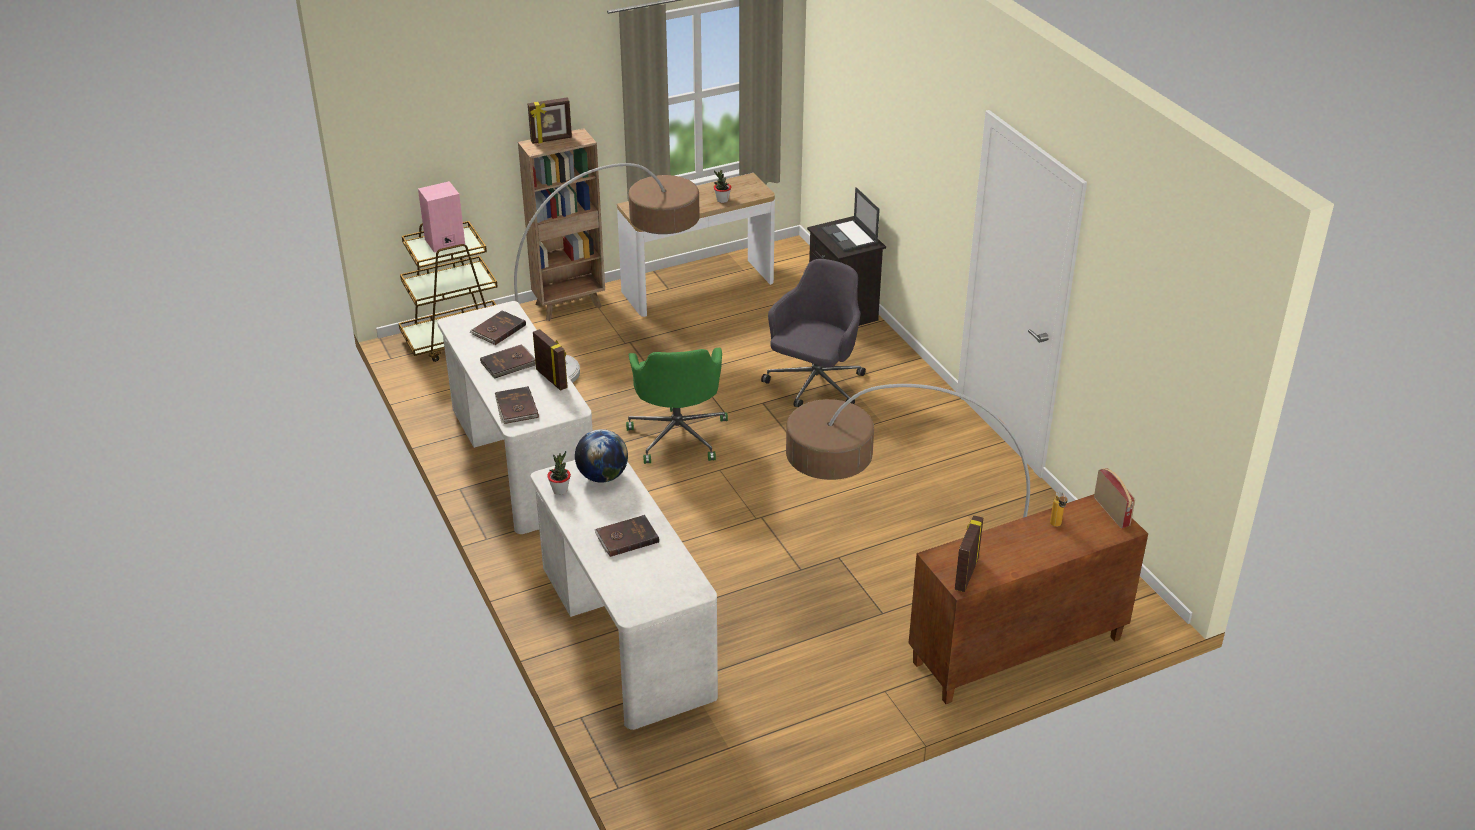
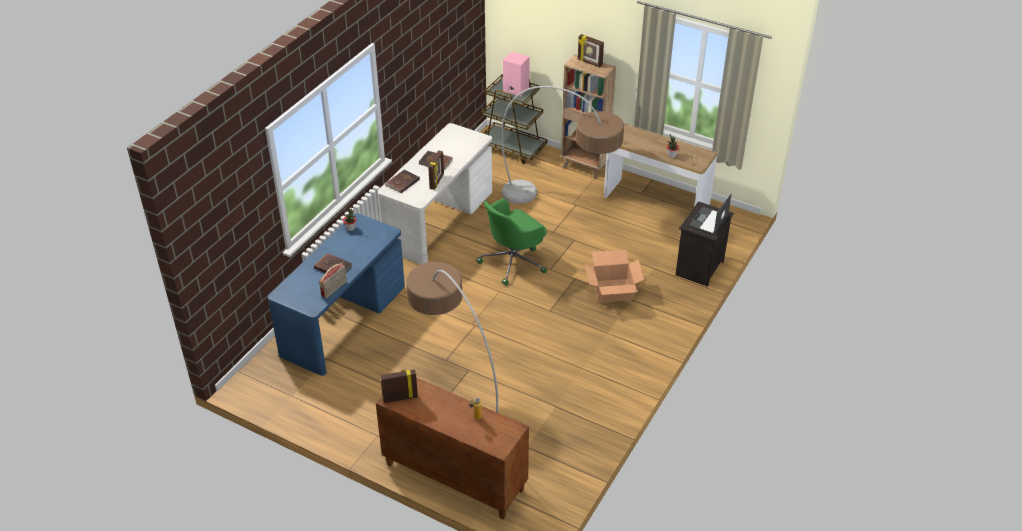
camera: 55 degrees right, 5 degrees up
(498, 329) = (460, 144): brown book -> none
(602, 476) = (373, 236): globe -> none
(624, 632) = (343, 320): white desk -> blue desk
(814, 385) = (613, 291): grey office chair -> cardboard box
(1112, 511) = (510, 437): radio -> radio (334, 289)

